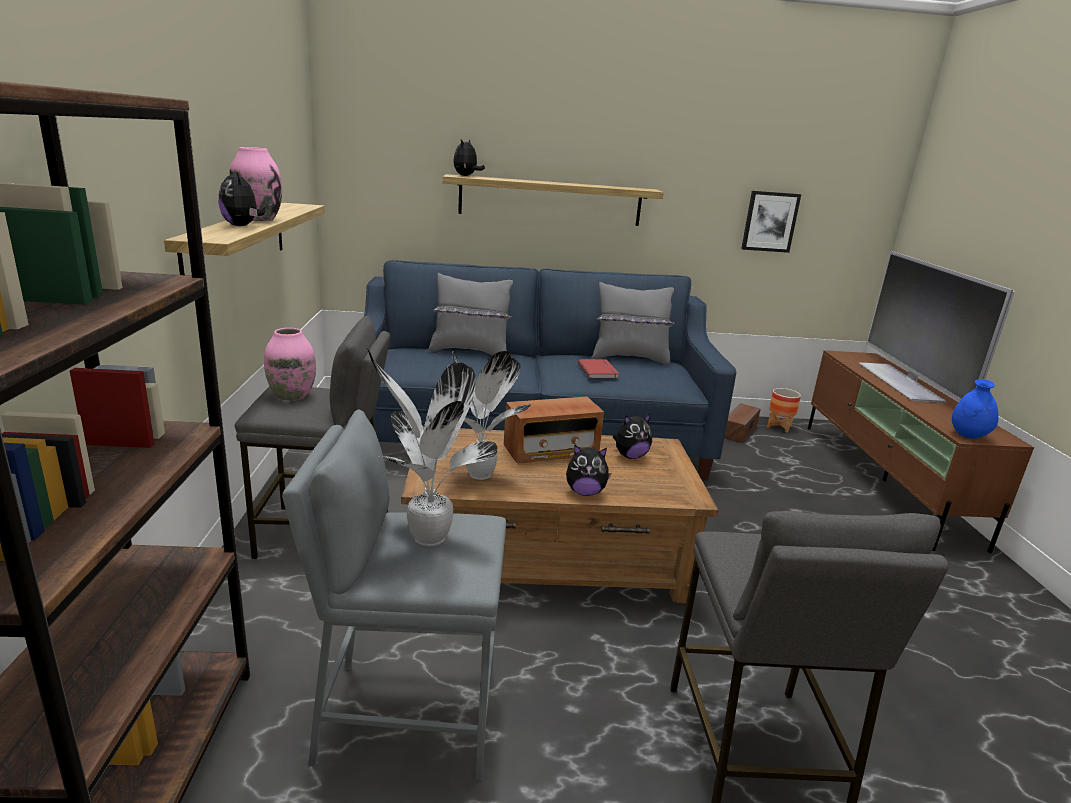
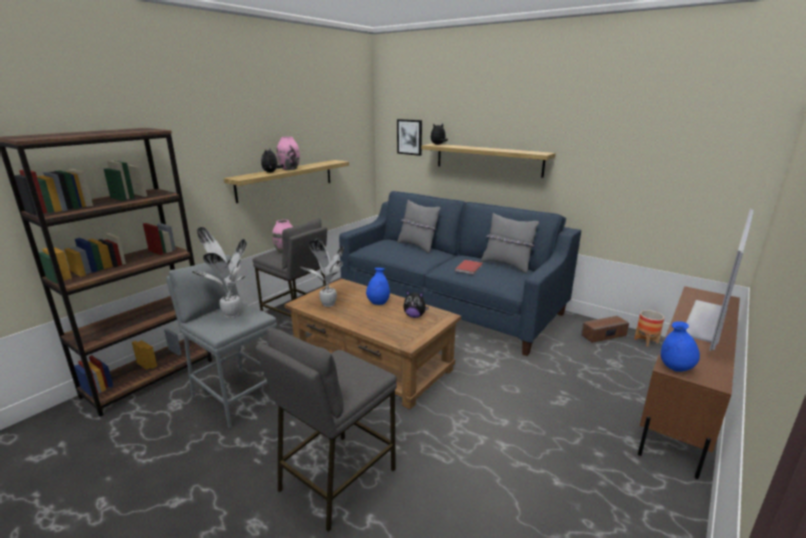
camera: 40 degrees right, 0 degrees up
(551, 451) = (378, 303): radio -> blue vase
(585, 492) = (359, 325): plush toy -> none
(770, 221) = (645, 178): picture -> picture (409, 137)

